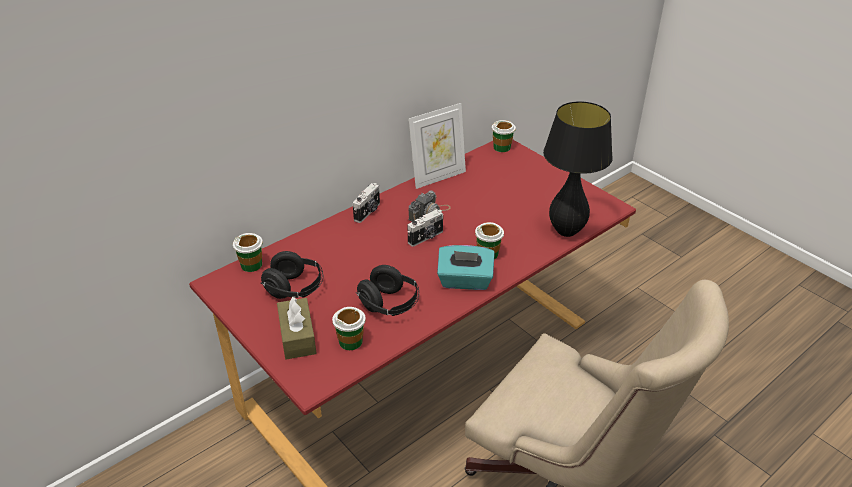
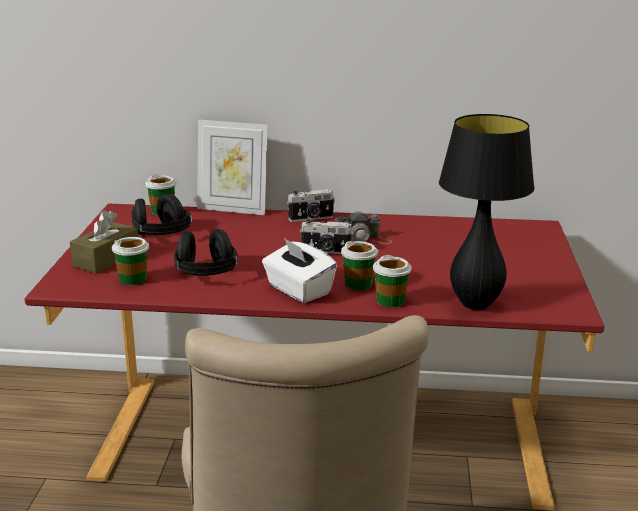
camera: 45 degrees right, 15 degrees down
(437, 177) = (421, 222): picture frame -> picture frame (233, 209)
(465, 281) = (298, 290): turquoise tissue box -> white tissue box
(502, 147) = (534, 227): cup -> cup (390, 301)

